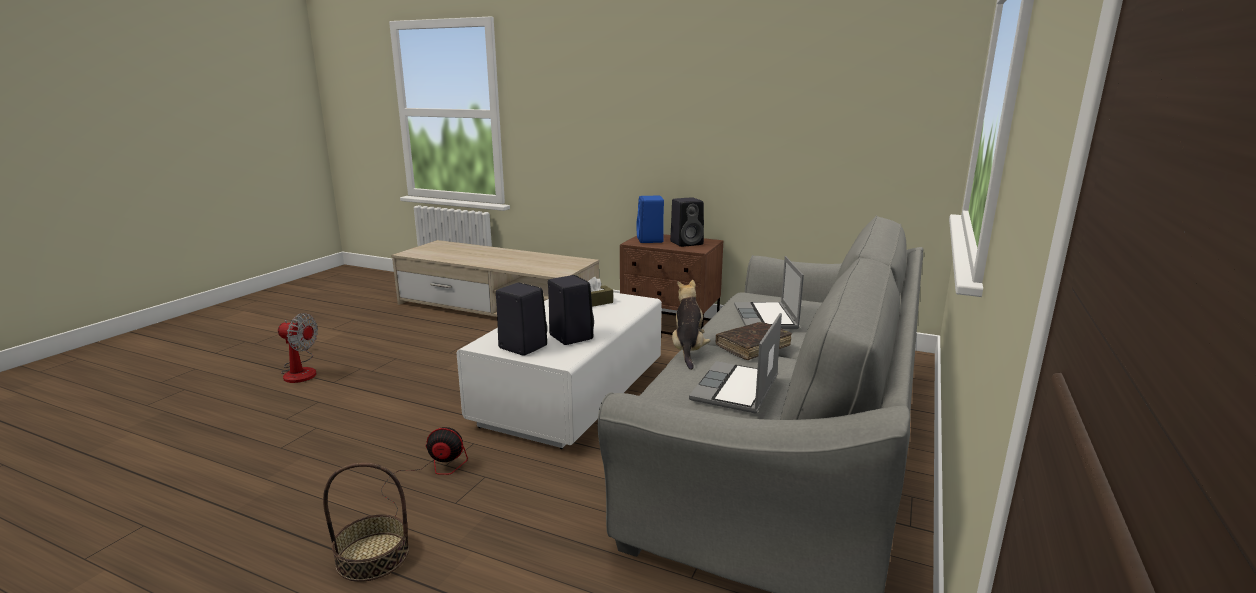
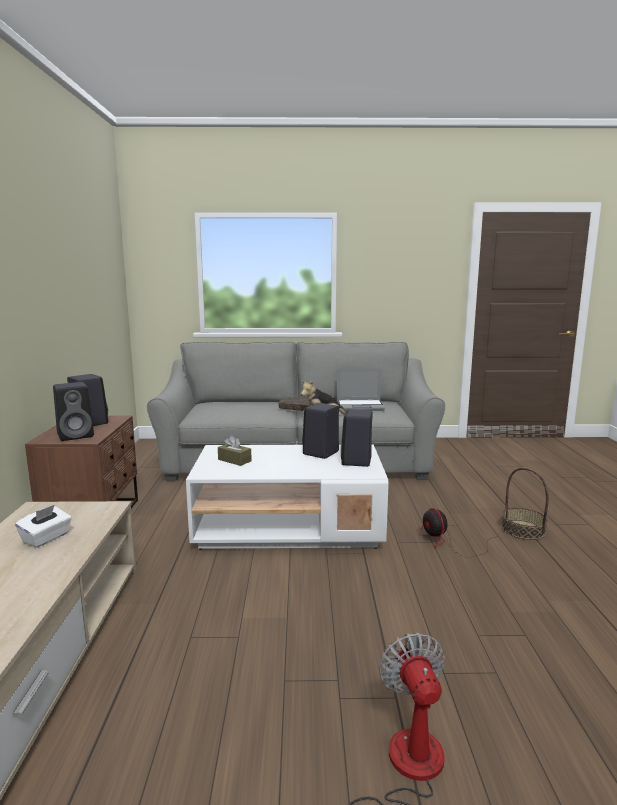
camera: 115 degrees left, 5 degrees down
(533, 263) = (46, 538): none -> white tissue box
(650, 240) = (77, 435): blue speaker -> black speaker
(766, 318) = (250, 409): laptop -> none

